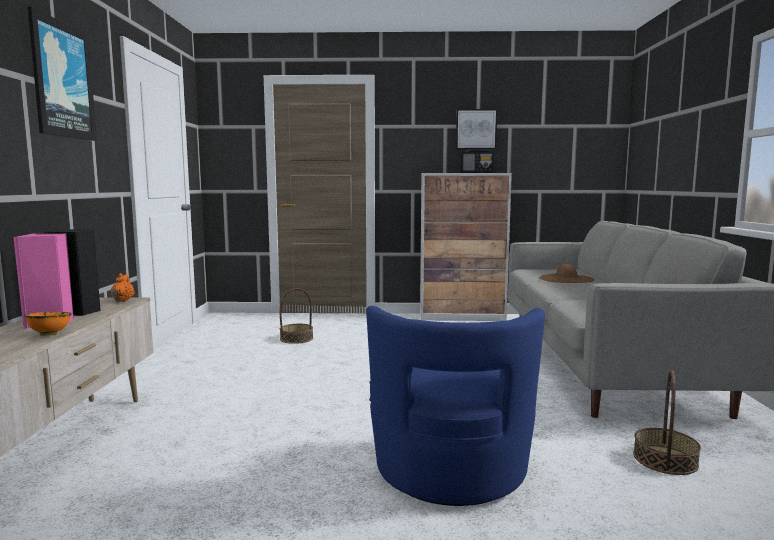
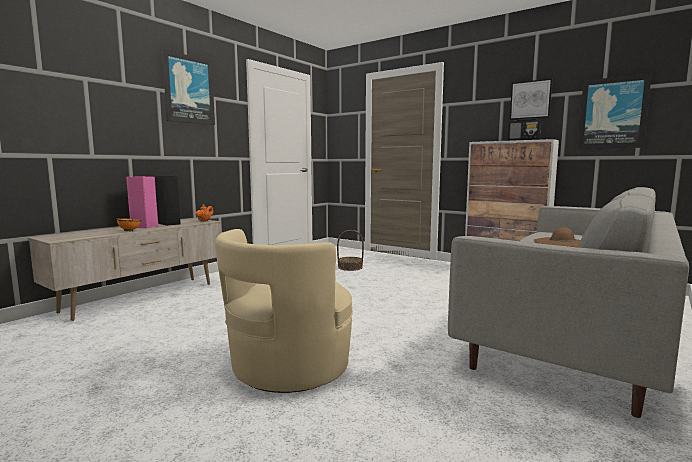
camera: 35 degrees right, 0 degrees up
(450, 472) = (287, 368): blue armchair -> beige armchair
(551, 148) = (612, 113): none -> picture
(665, 460) = (473, 420): basket -> none

